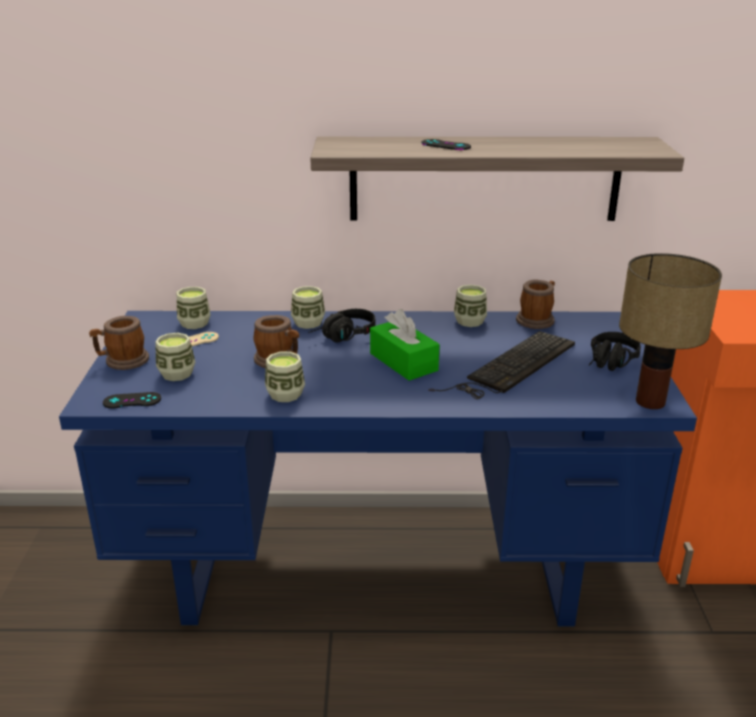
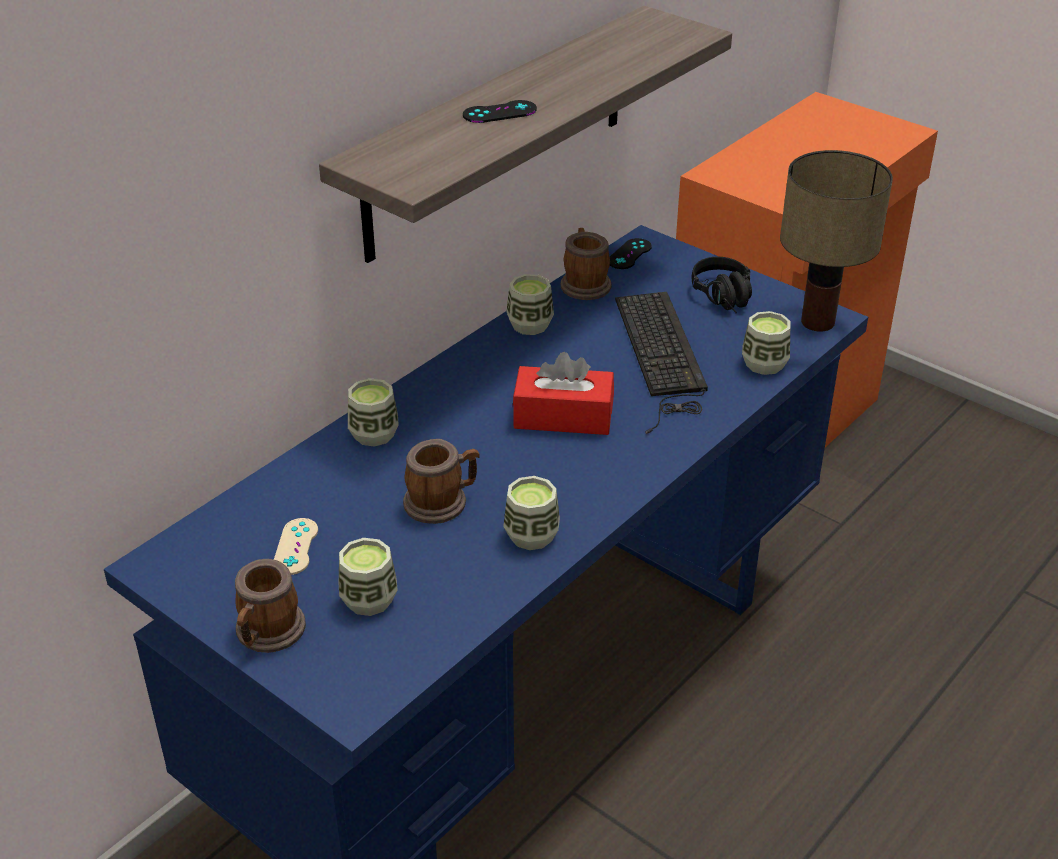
camera: 50 degrees left, 10 degrees up
(132, 401) = (393, 667): black game controller -> black game controller (629, 254)
(194, 323) = (240, 524): cup -> cup (764, 364)
(343, 336) = (446, 426): black headphones -> none
(403, 362) = (563, 416): green tissue box -> red tissue box

